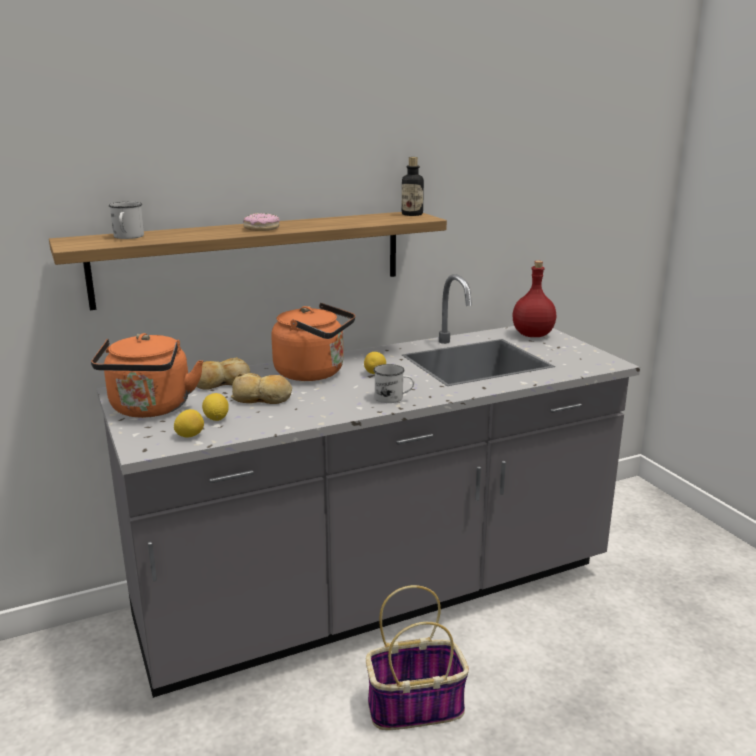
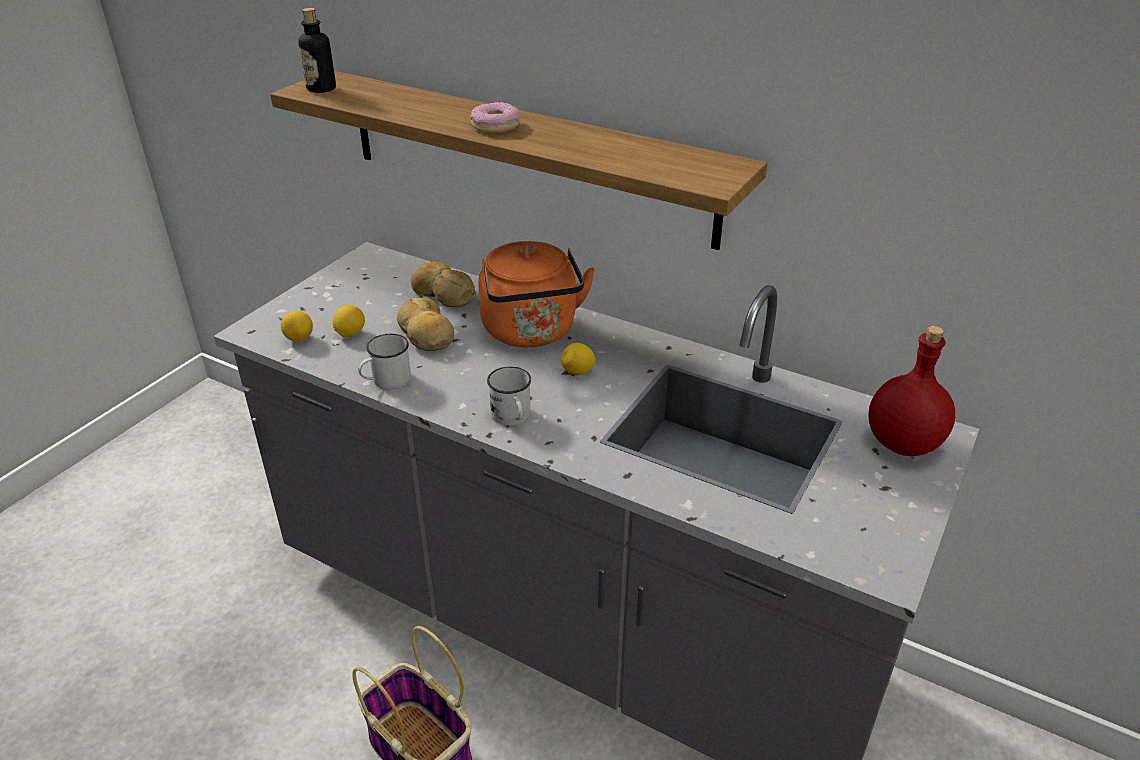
camera: 55 degrees right, 15 degrees up
(127, 237) = (367, 92): white mug -> white mug (386, 381)
(150, 409) = (341, 290): orange kettle -> none
(412, 214) = (725, 168): bottle -> bottle (321, 88)

